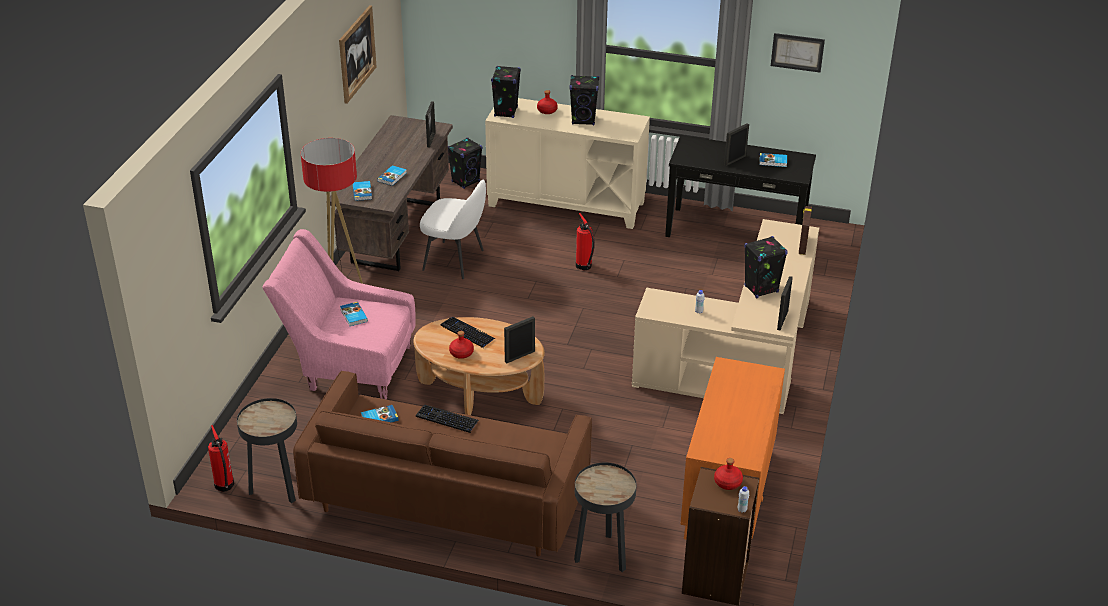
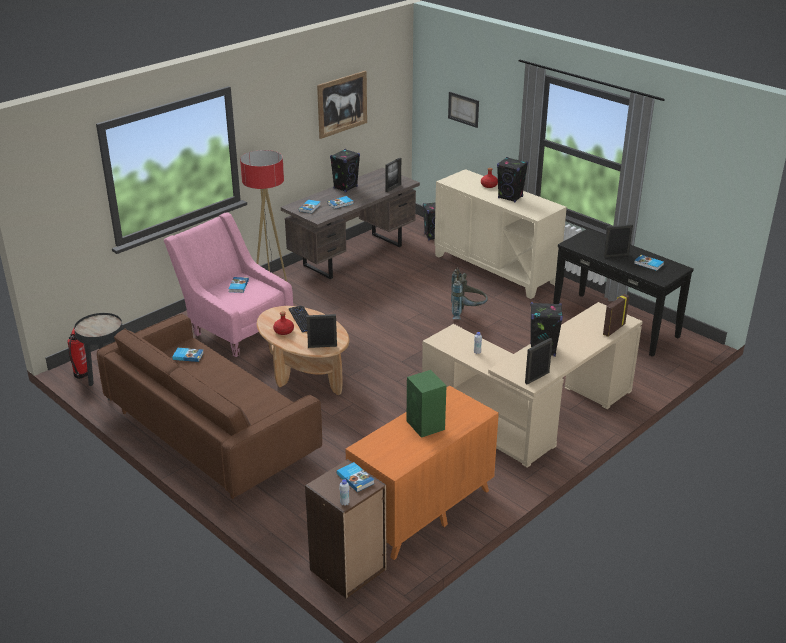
camera: 30 degrees right, 5 degrees down
(447, 419) = (231, 372): keyboard -> none
(455, 260) = (376, 283): white chair -> none
(506, 112) = (457, 179): black speaker -> black speaker (345, 187)
(584, 266) = (467, 313): fire extinguisher -> grey backpack
(602, 556) = (277, 517): black side table -> none
(727, 482) = (355, 478): red bottle -> book
(735, 406) = (426, 426): none -> green speaker
(797, 52) = (691, 169): picture -> picture (463, 109)

